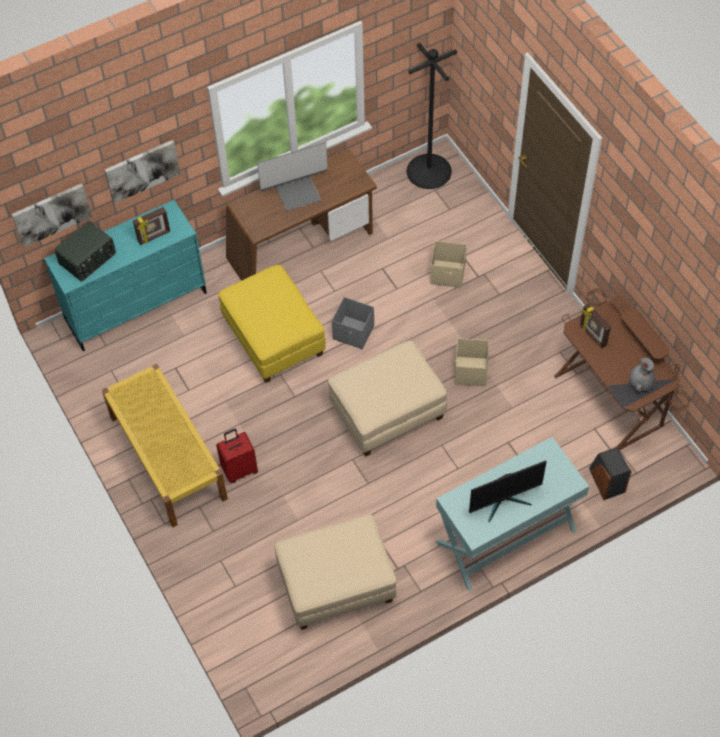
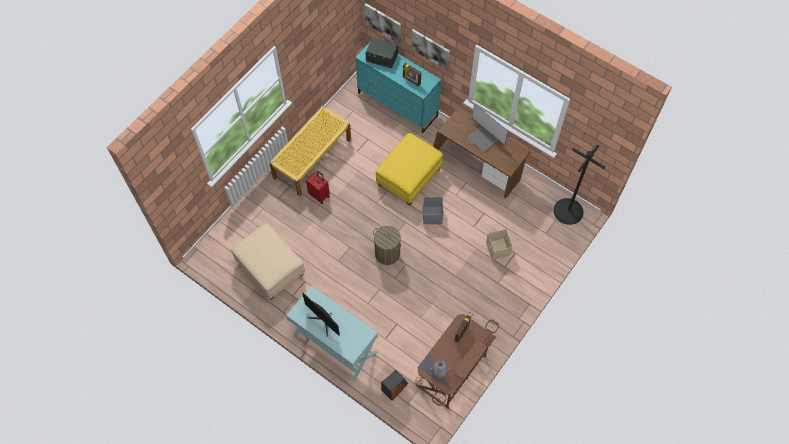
camera: 65 degrees right, 5 degrees up
(387, 413) = (387, 253): beige ottoman -> laundry basket
(470, 372) = (435, 286): beige storage box -> none

